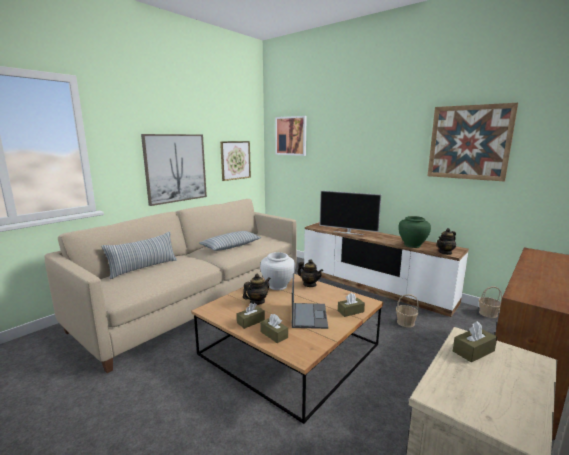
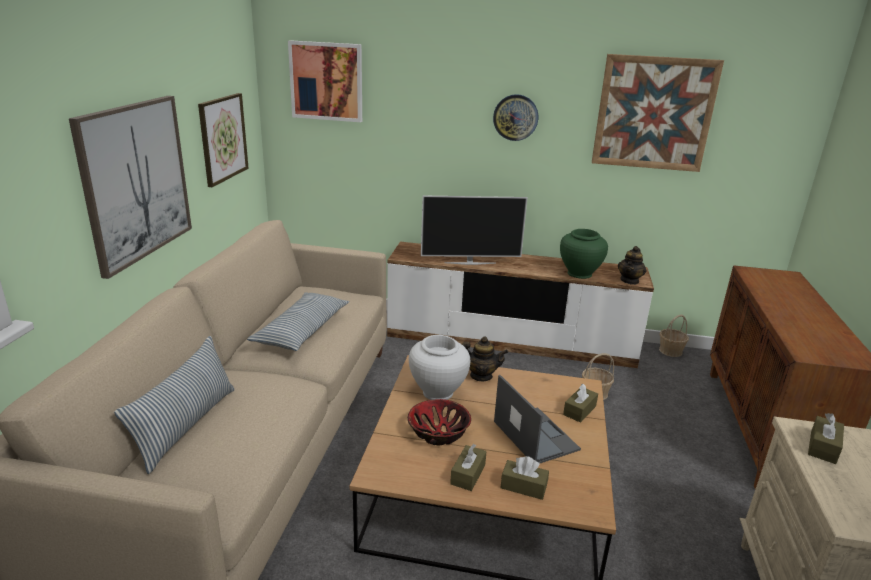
camera: 30 degrees left, 10 degrees up
(257, 301) = (438, 433): teapot -> bowl
(382, 149) = (515, 117): none -> wall clock

